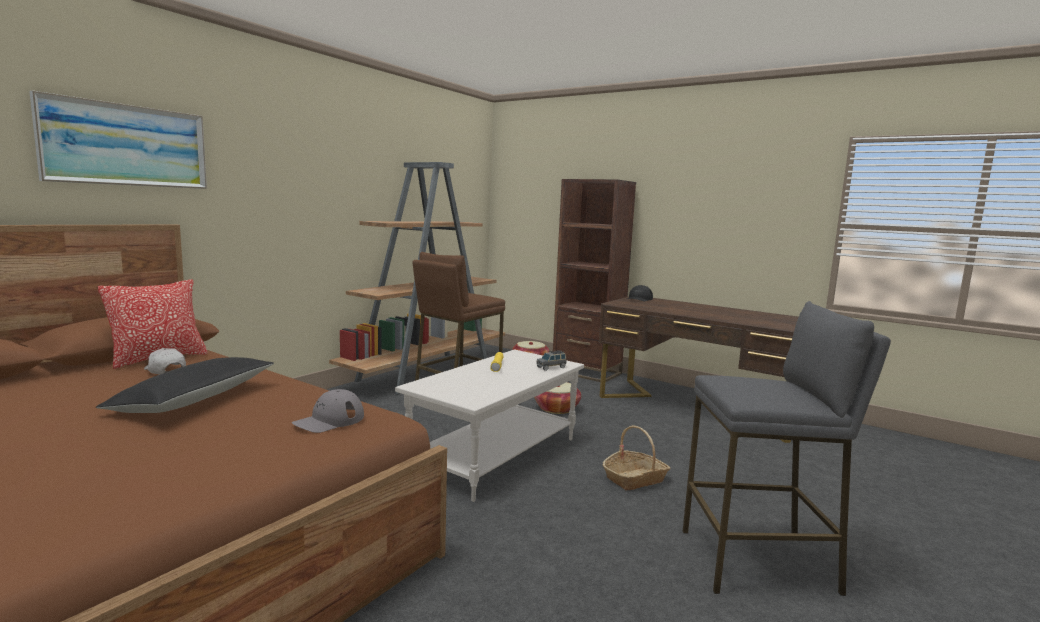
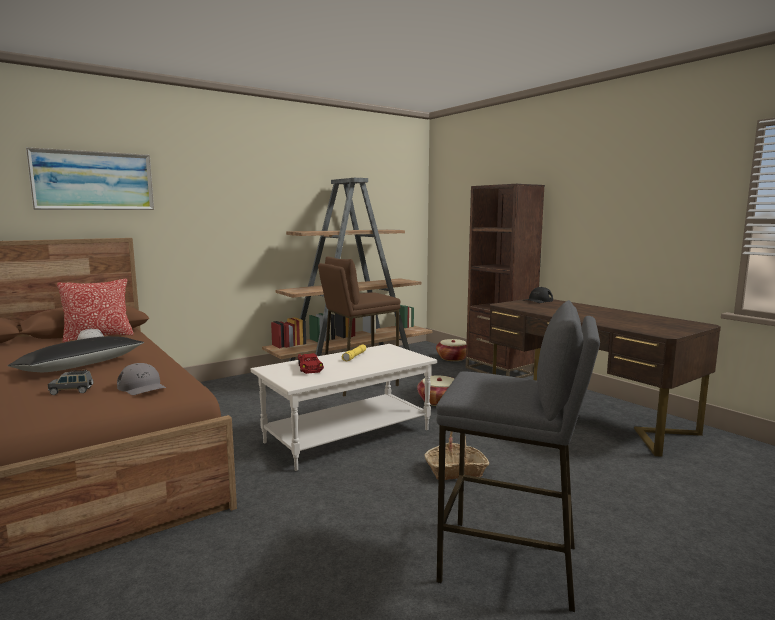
camera: 20 degrees right, 0 degrees up
(329, 420) = (142, 387): grey cap -> grey cap turned 105 degrees counterclockwise
(465, 382) = (309, 368): none -> red toy car
(551, 367) = (401, 360): grey toy car -> grey toy car (72, 391)

